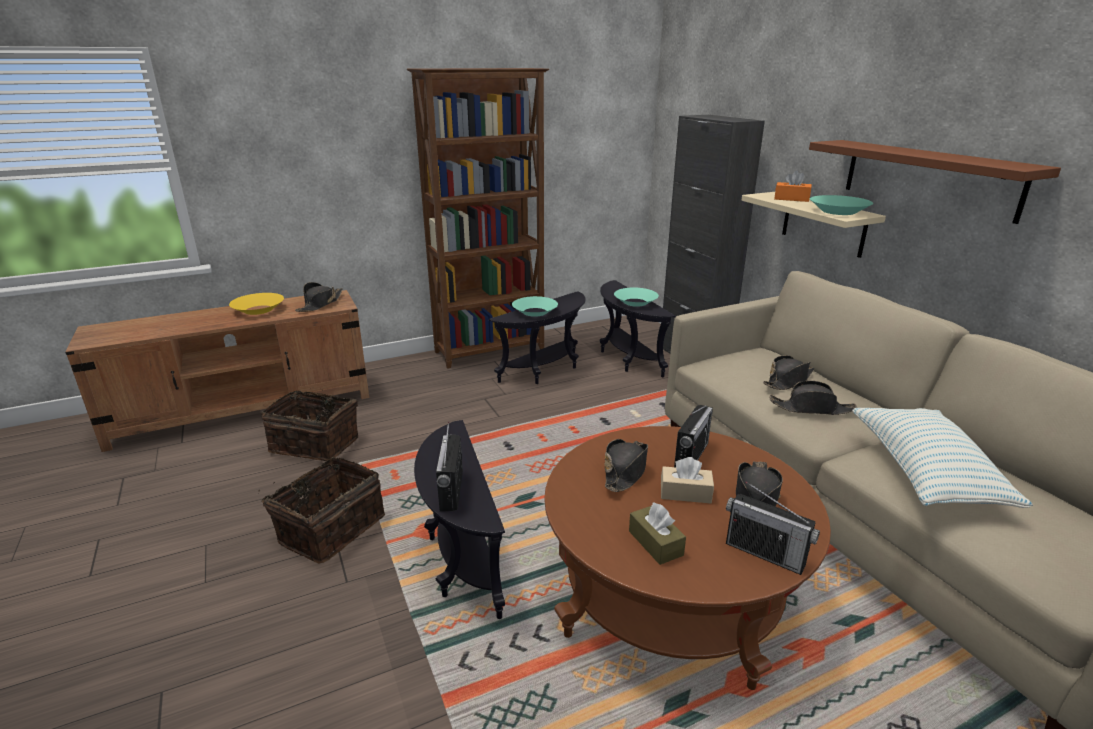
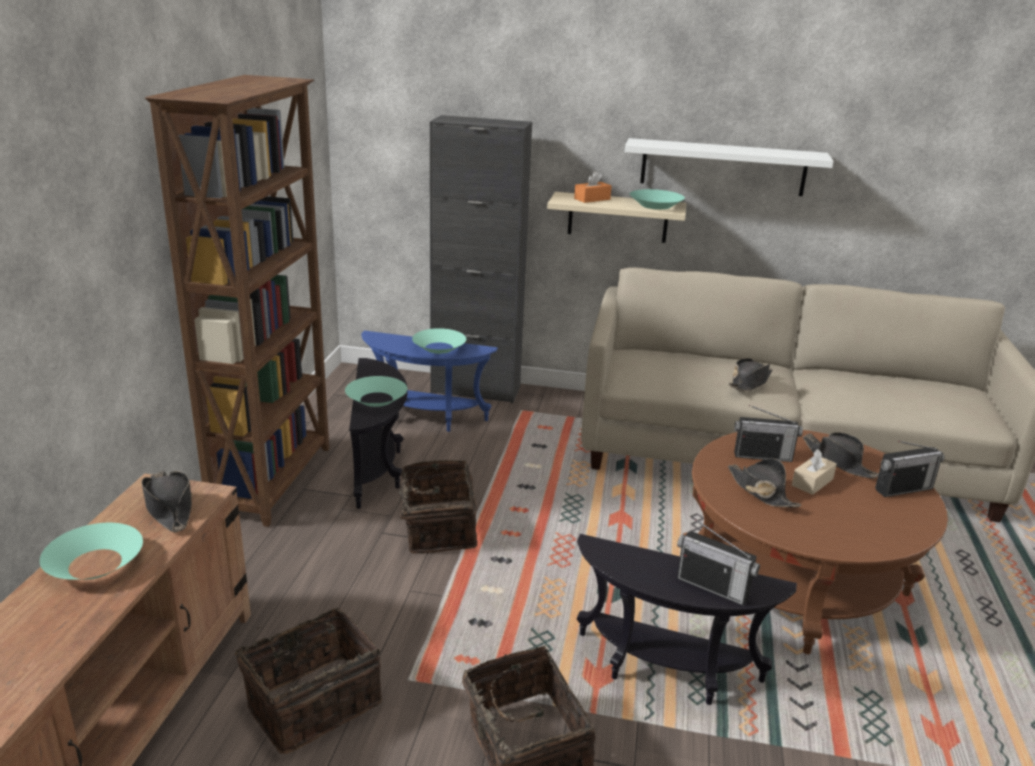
camera: 55 degrees left, 0 degrees up
(258, 310) = (95, 564): yellow bowl -> turquoise bowl
(512, 412) = (437, 528): none -> basket
(626, 358) = (424, 418): black side table -> blue side table
(655, 543) = (867, 522): brown tissue box -> none
(691, 456) = (762, 456): radio -> radio turned 120 degrees clockwise
(788, 380) = (700, 368): black hat -> none
(925, 473) = (861, 395): pillow -> none
(928, 178) = (723, 167): brown shelf -> white shelf

